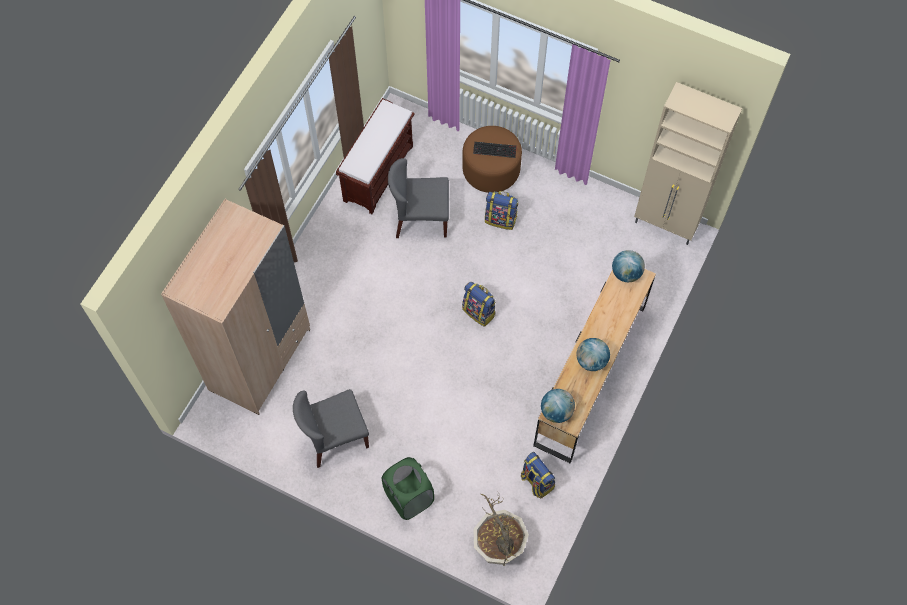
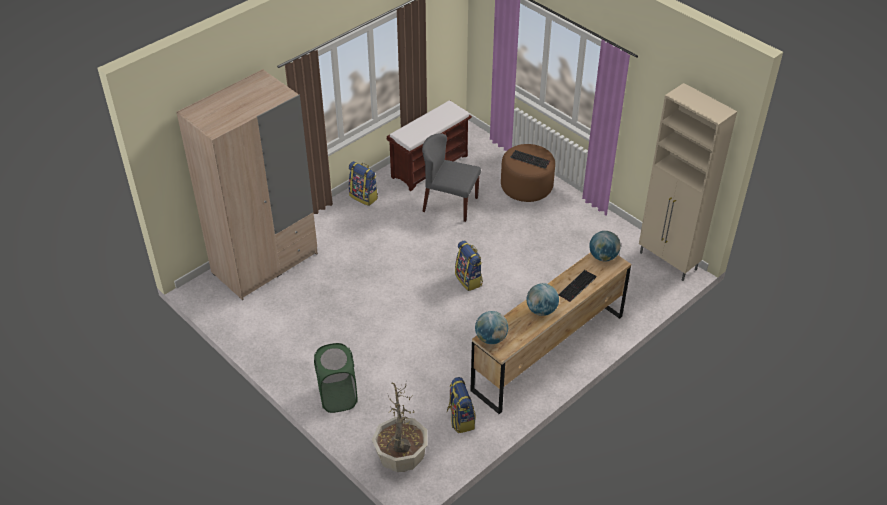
camera: 20 degrees right, 20 degrees down
(335, 437) = (297, 334): grey chair -> none
(501, 219) = (519, 221): backpack -> backpack (364, 197)
(615, 319) = (577, 286): none -> keyboard

